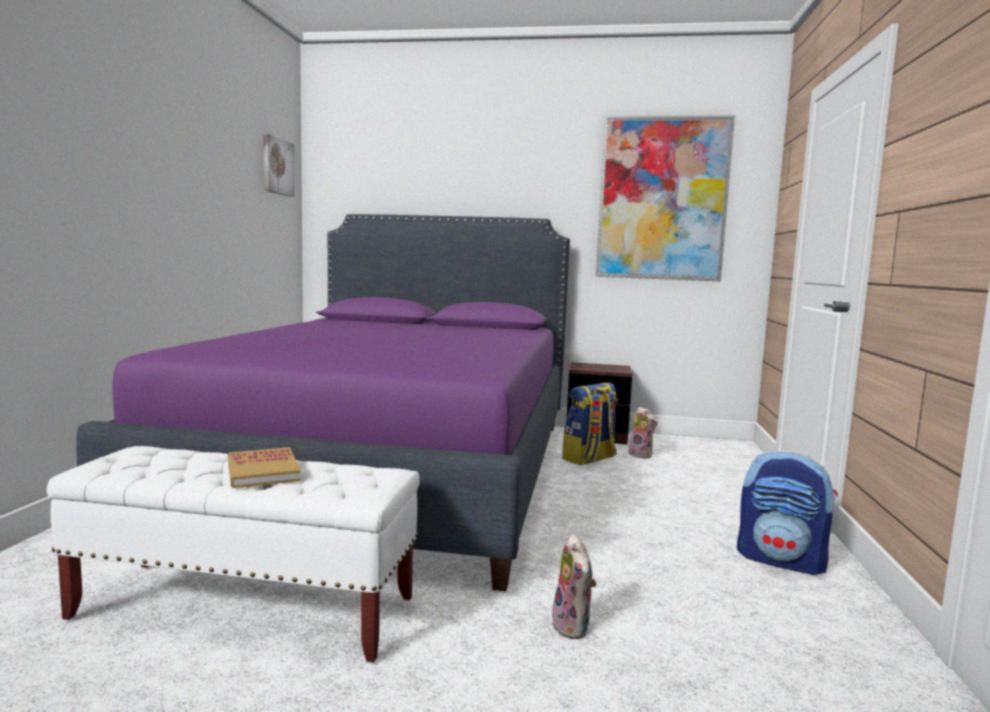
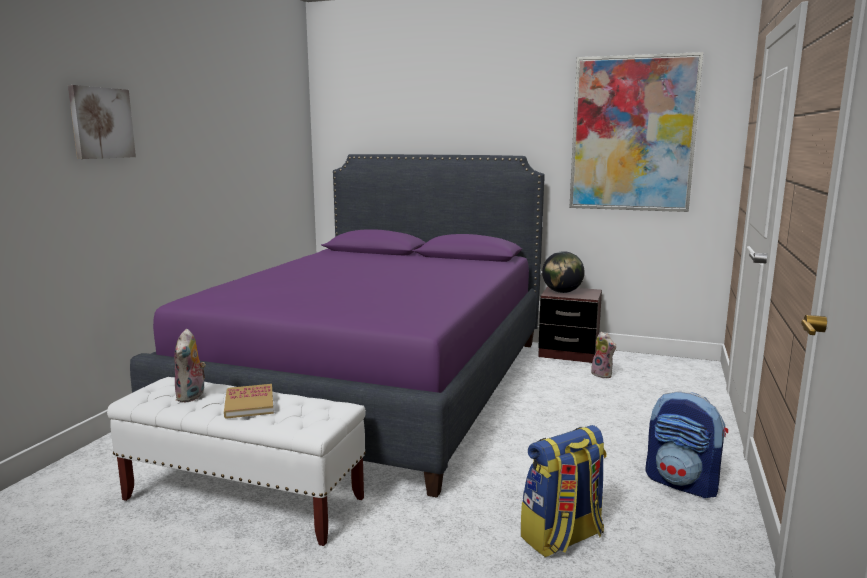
camera: 10 degrees right, 5 degrees up
(277, 166) = (287, 117): picture -> picture (101, 123)
(574, 627) = (480, 529): plush toy -> plush toy (192, 396)
(589, 459) = (552, 377): backpack -> backpack (562, 538)
(590, 367) = (562, 292): none -> globe

